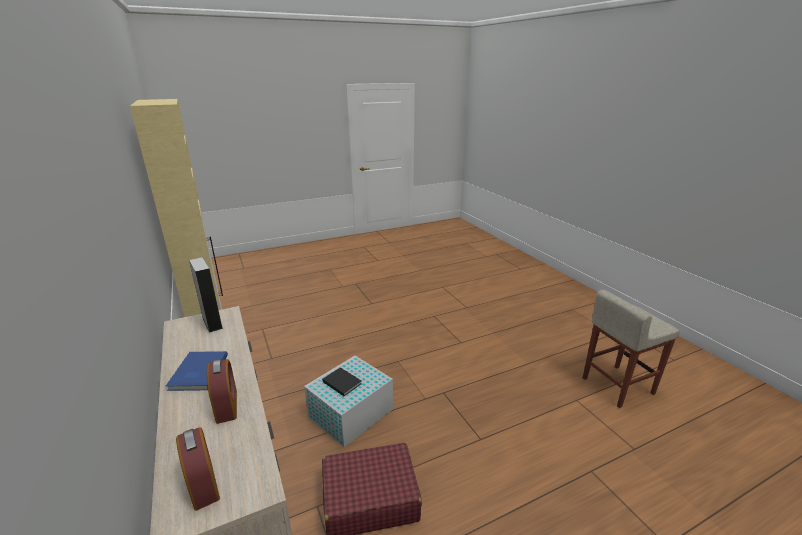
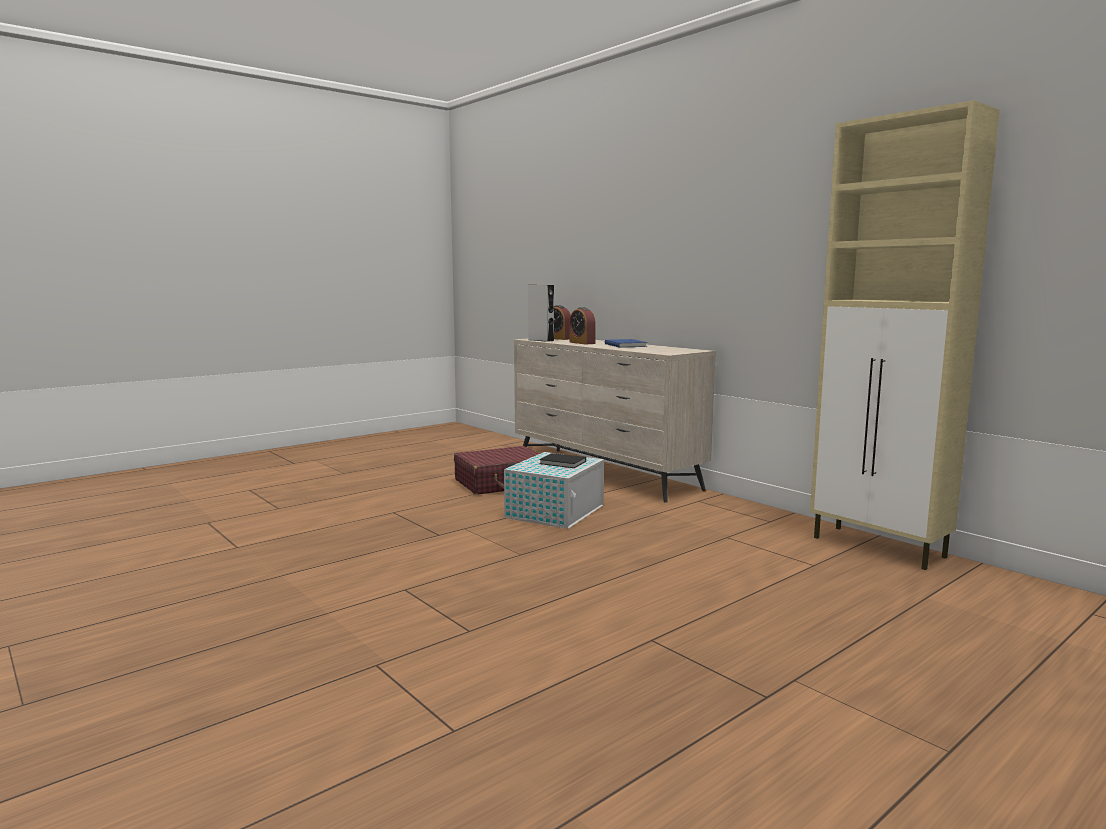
camera: 165 degrees right, 15 degrees down
(212, 323) = (669, 351): grey speaker -> grey speaker (541, 340)
(616, 386) = (145, 566): beige stool -> none

